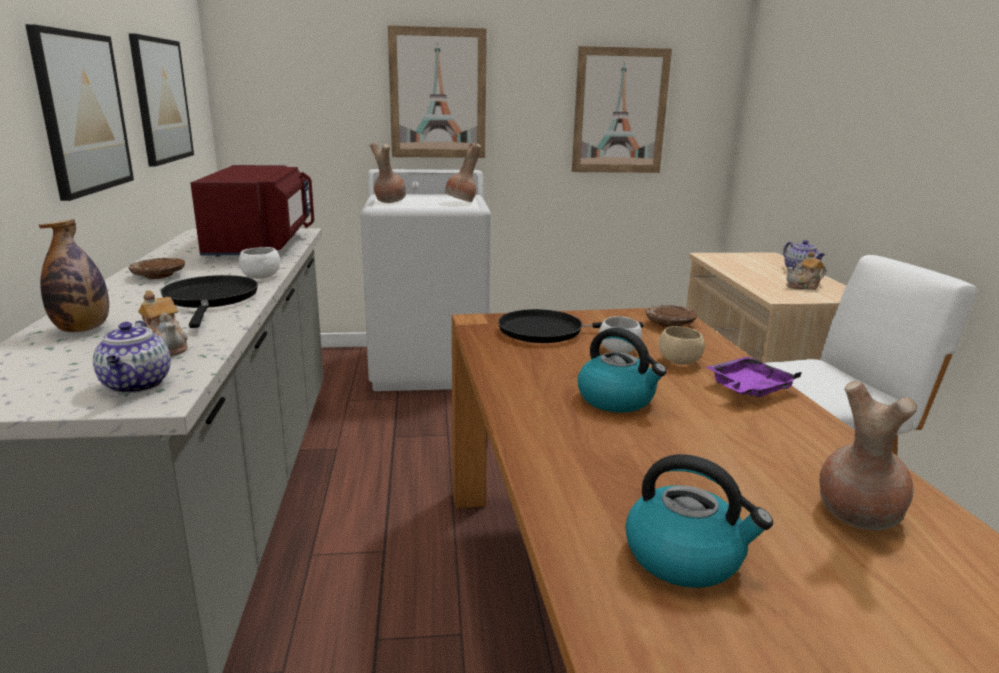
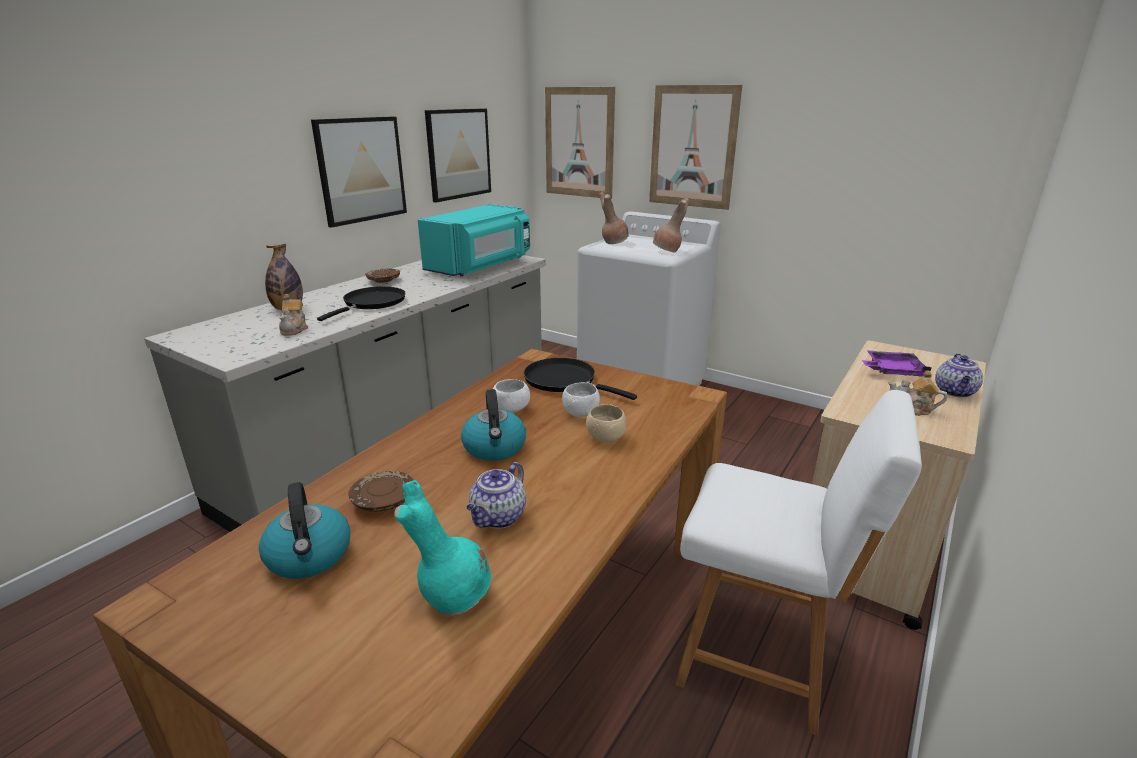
camera: 40 degrees right, 5 degrees up
(137, 385) = (243, 348): teapot -> teapot (498, 518)
(261, 277) = (427, 292): white bowl -> white bowl (511, 409)
(262, 244) = (481, 266): red microwave -> turquoise microwave
(620, 111) = (877, 171): picture -> picture (579, 143)
(669, 324) = (674, 404): brown plate -> brown plate (383, 500)
(748, 389) = (606, 479): purple tray -> purple tray (892, 371)
(855, 514) = (453, 595): brown vase -> turquoise vase

